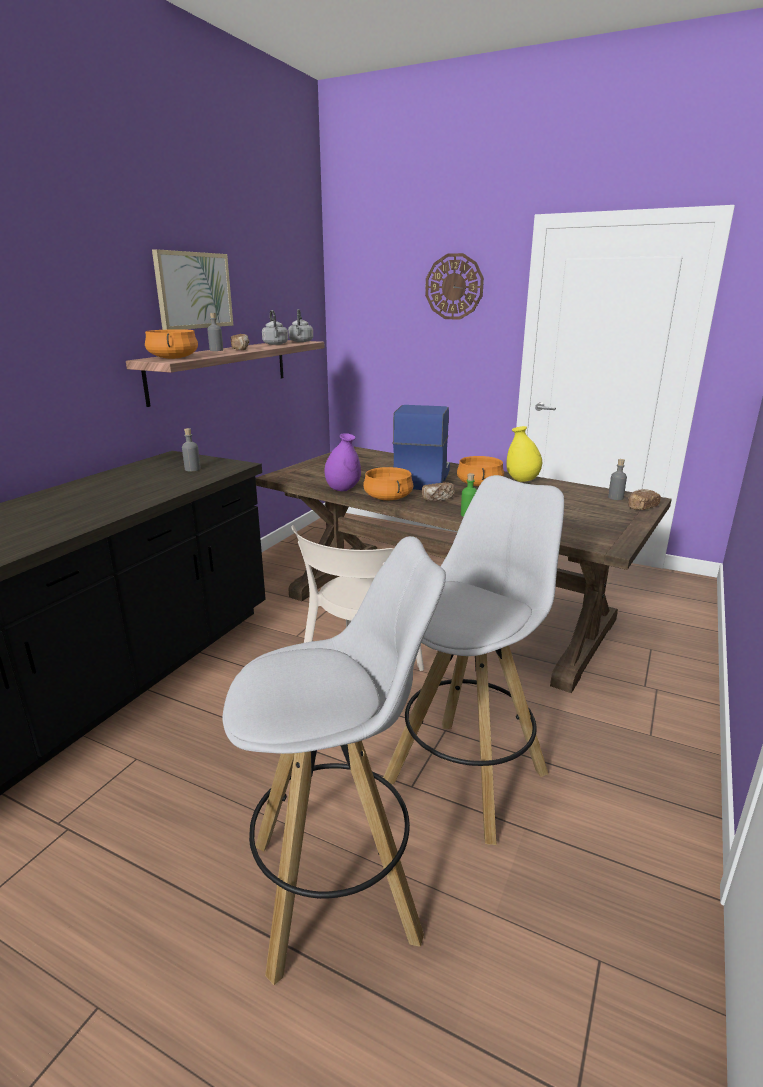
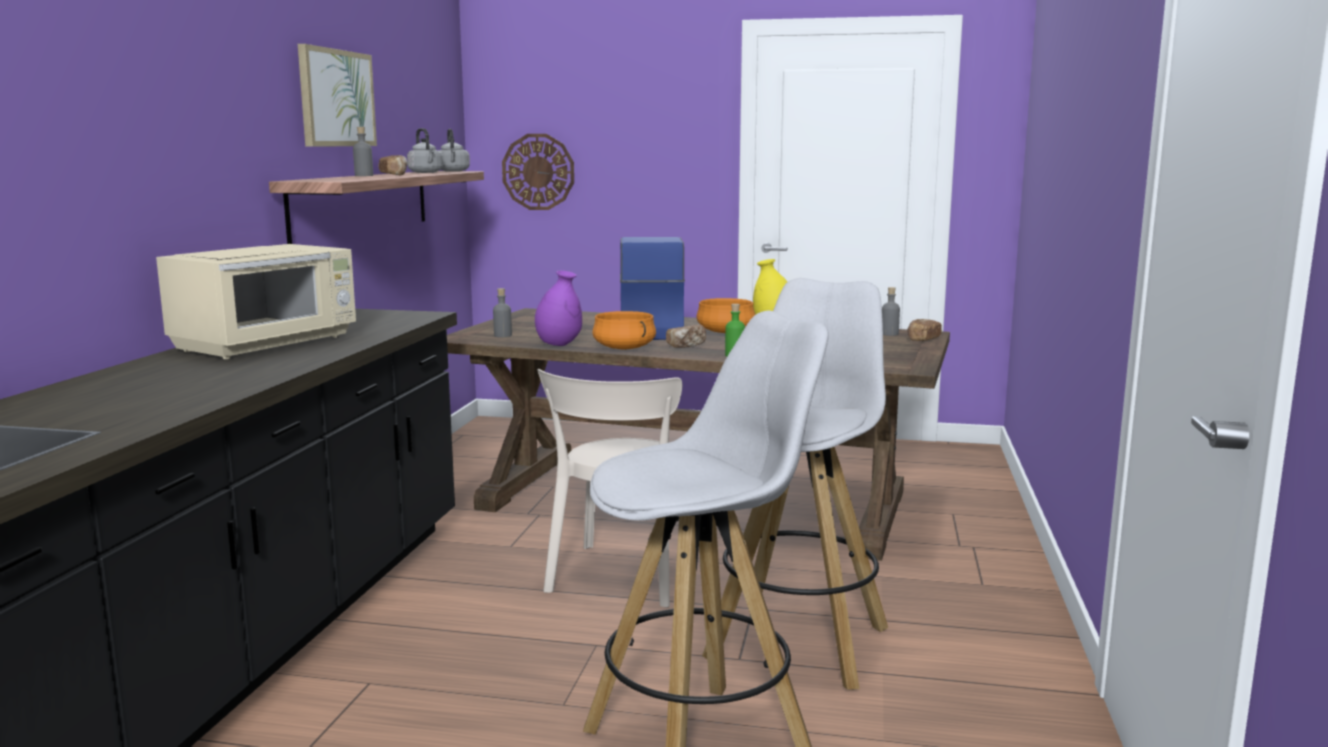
camera: 15 degrees left, 10 degrees down
(96, 493) = (268, 344): none -> beige microwave
(174, 358) = (331, 179): orange cooking pot -> none
(192, 469) = (369, 320): grey bottle -> grey bottle (503, 335)
(454, 287) = (646, 103): wall clock -> wall clock (538, 172)

